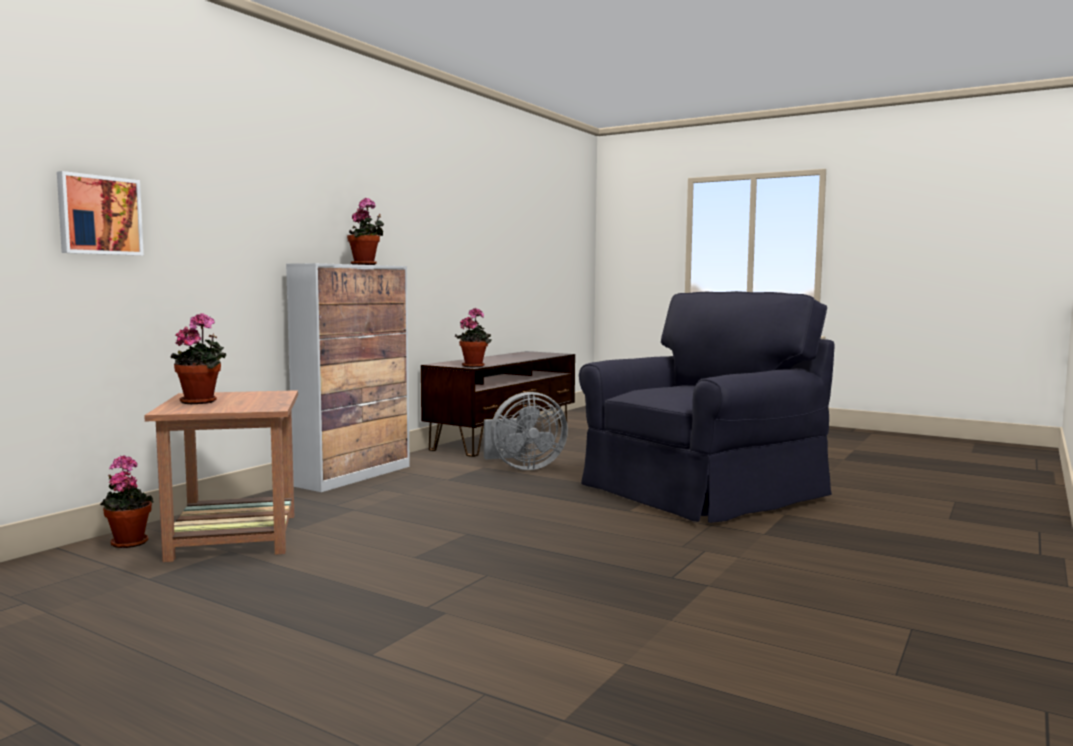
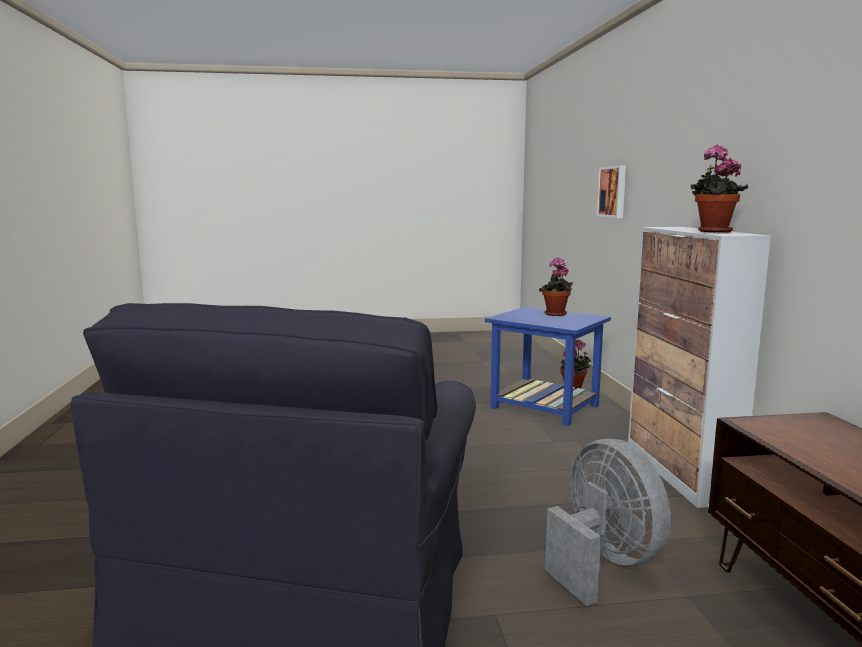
camera: 140 degrees right, 5 degrees up
(234, 536) = (546, 407): brown side table -> blue side table
(474, 366) = (759, 427): potted plant -> none
(523, 467) = (603, 563): grey fan -> grey fan turned 120 degrees clockwise

